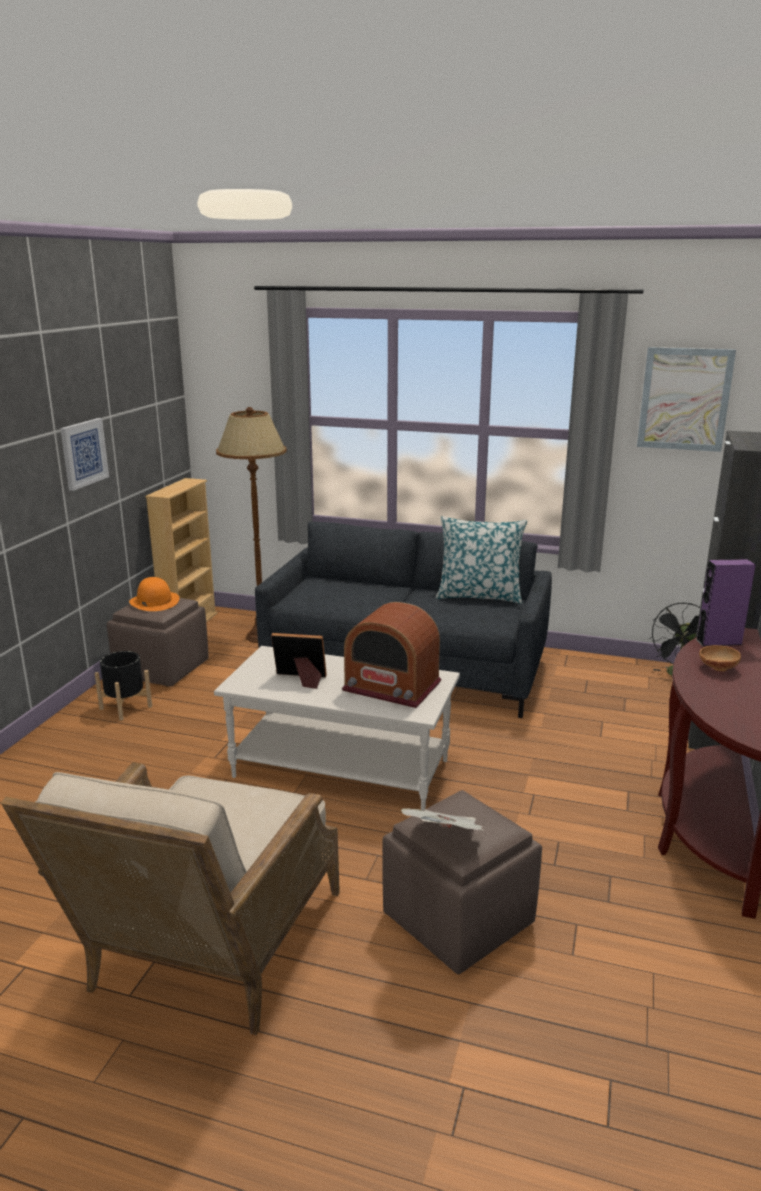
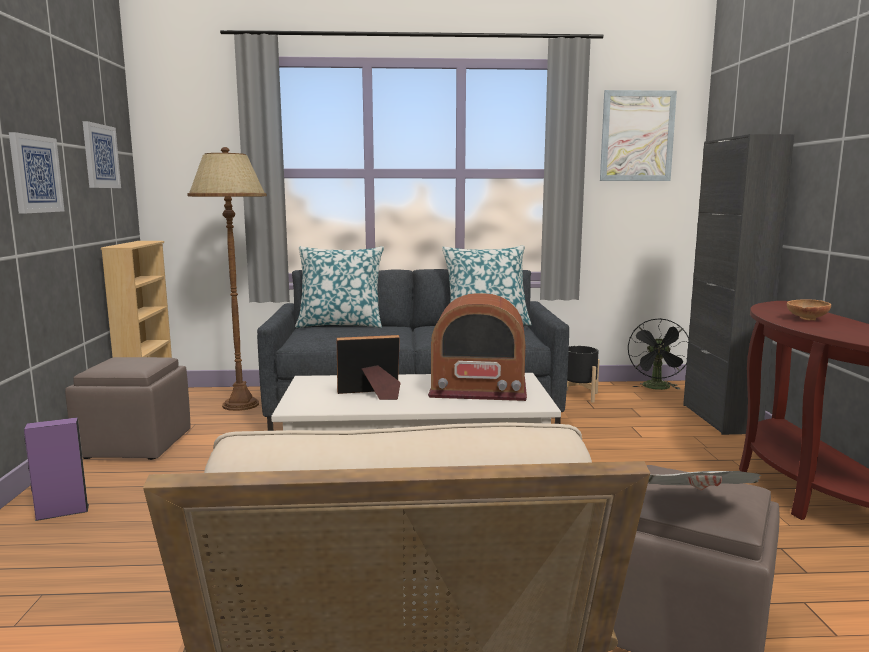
camera: 20 degrees left, 10 degrees down
(125, 707) = (104, 487): black planter -> black planter (578, 396)
(147, 413) = (100, 156): none -> picture
(154, 601) = (125, 361): orange hat -> none
(344, 579) = (340, 325): none -> pillow
(719, 642) = (774, 307): purple speaker -> purple speaker (62, 512)

